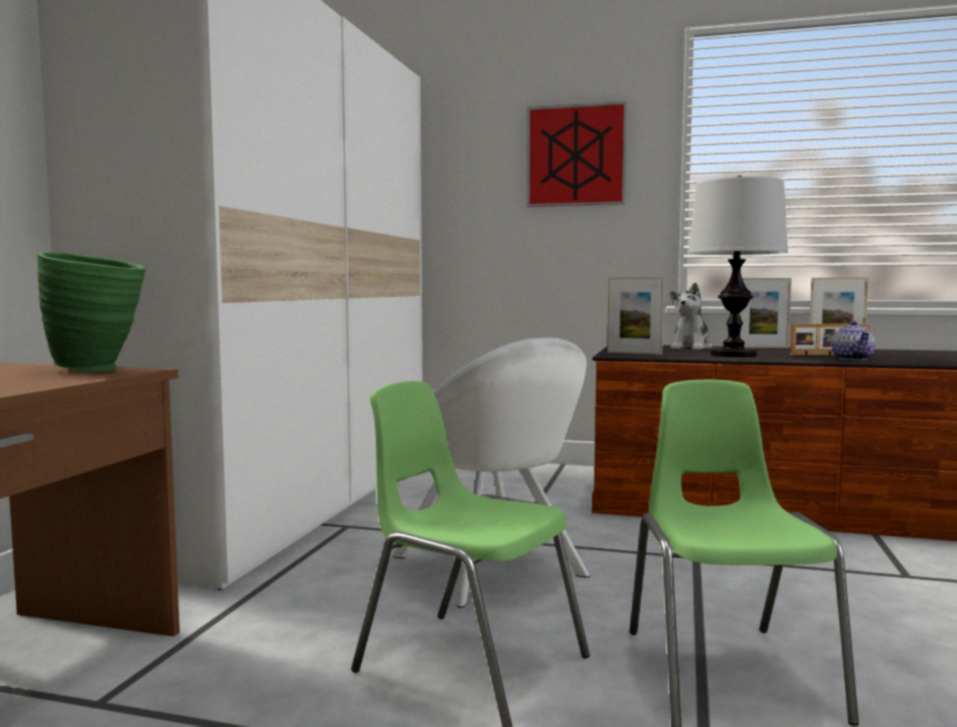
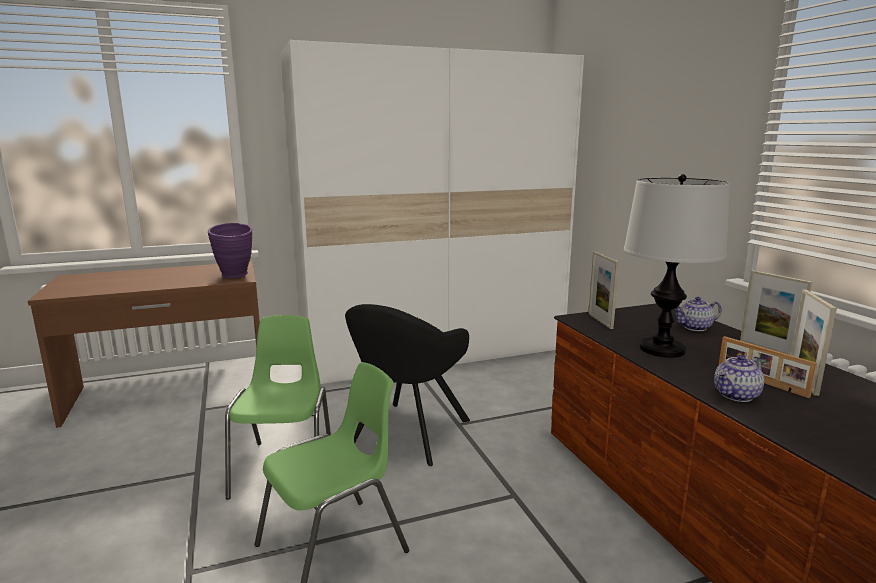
camera: 55 degrees right, 10 degrees up
(98, 370) = (235, 276): green vase -> purple vase
(493, 569) = (407, 434): white armchair -> black armchair
(576, 155) = (684, 120): picture -> none
(691, 348) = (695, 328): plush toy -> teapot

